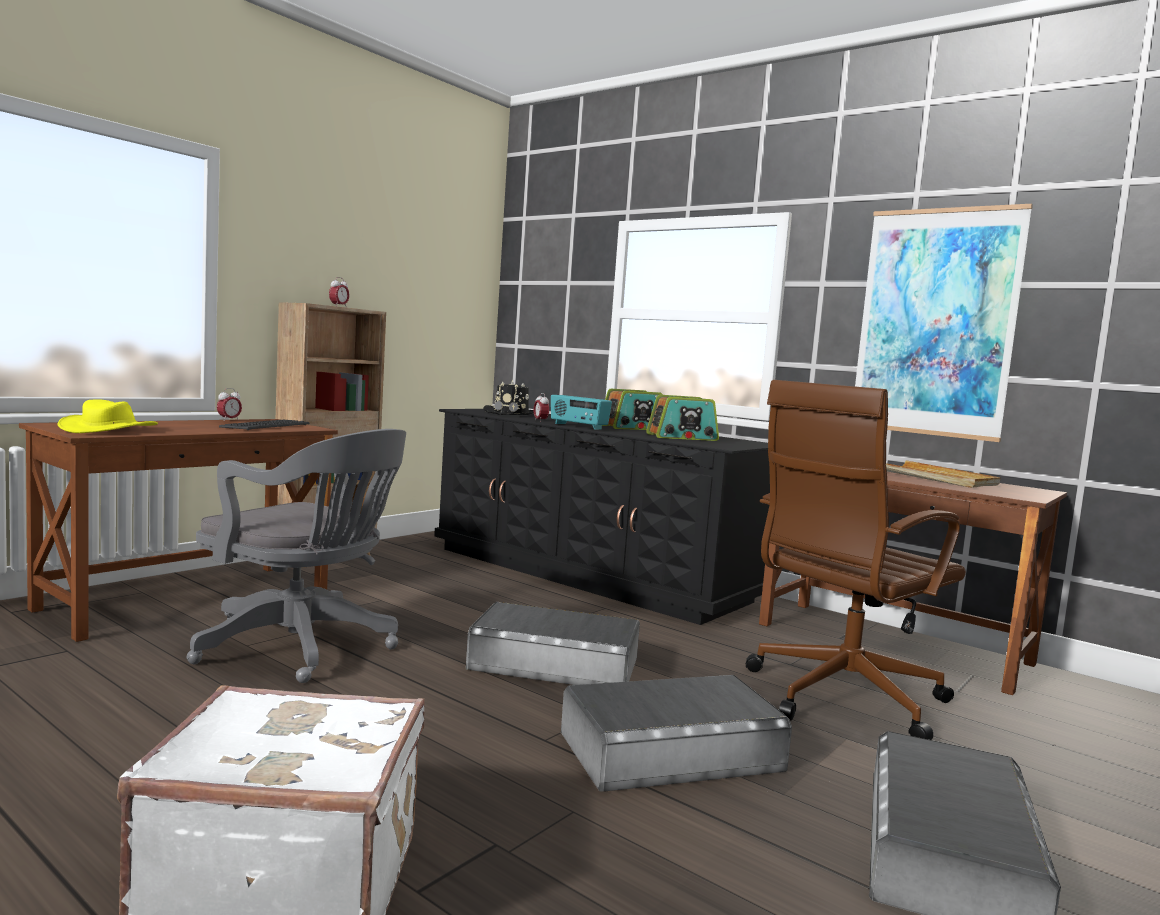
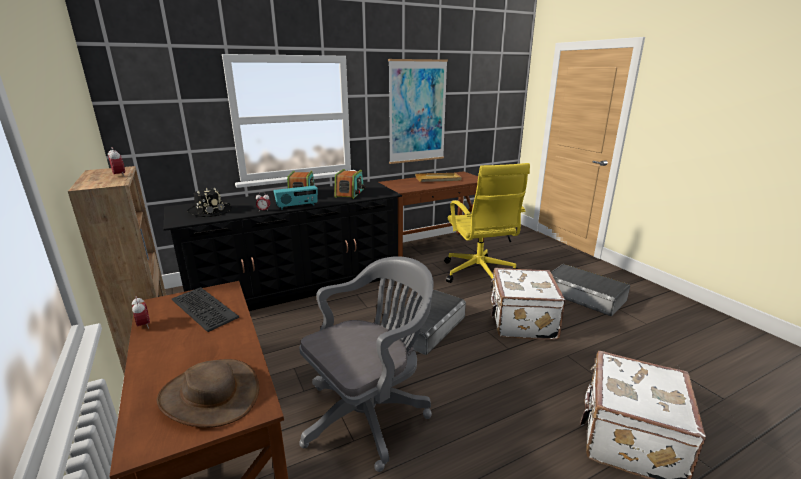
camera: 65 degrees left, 15 degrees up
(109, 429) = (210, 395): yellow hat -> brown hat
(671, 752) = (521, 322): grey storage box -> white suitcase
(840, 698) = (479, 274): brown office chair -> yellow office chair

